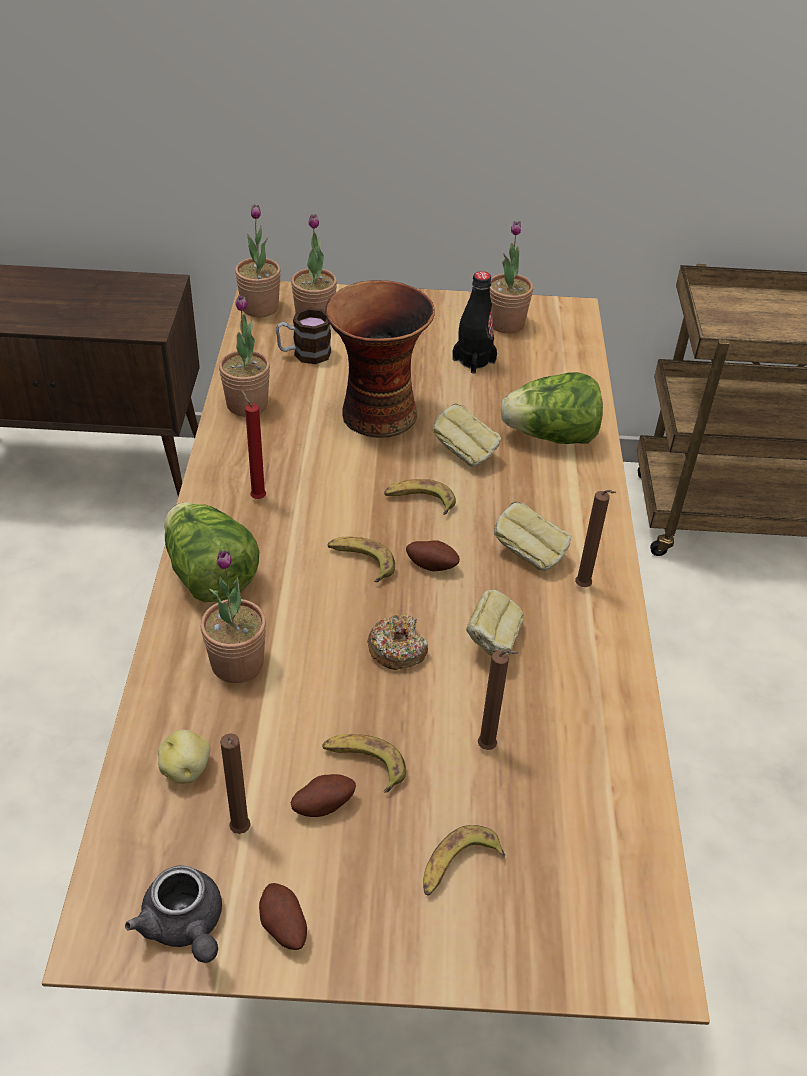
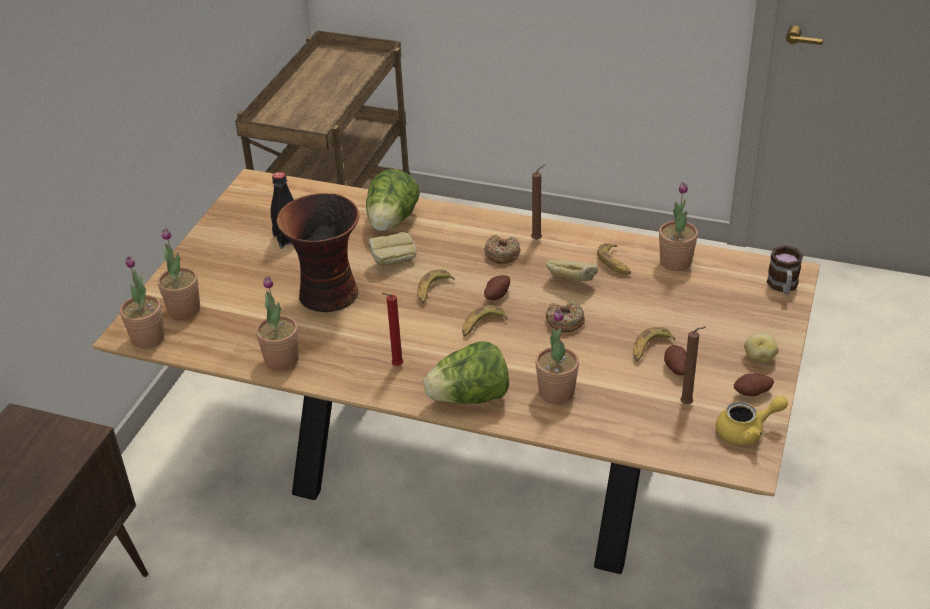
camera: 70 degrees left, 5 degrees down
(185, 926) = (747, 432): grey teapot -> yellow teapot
(186, 769) = (637, 422): potato -> potato (759, 357)
(304, 354) = (230, 321): mug -> mug (783, 287)
(458, 866) = (725, 324): banana -> banana (615, 263)
(489, 748) = (650, 299): brown candle -> none
(506, 323) = (250, 215): potted plant -> potted plant (675, 262)
(529, 554) = (502, 254): bread -> donut

